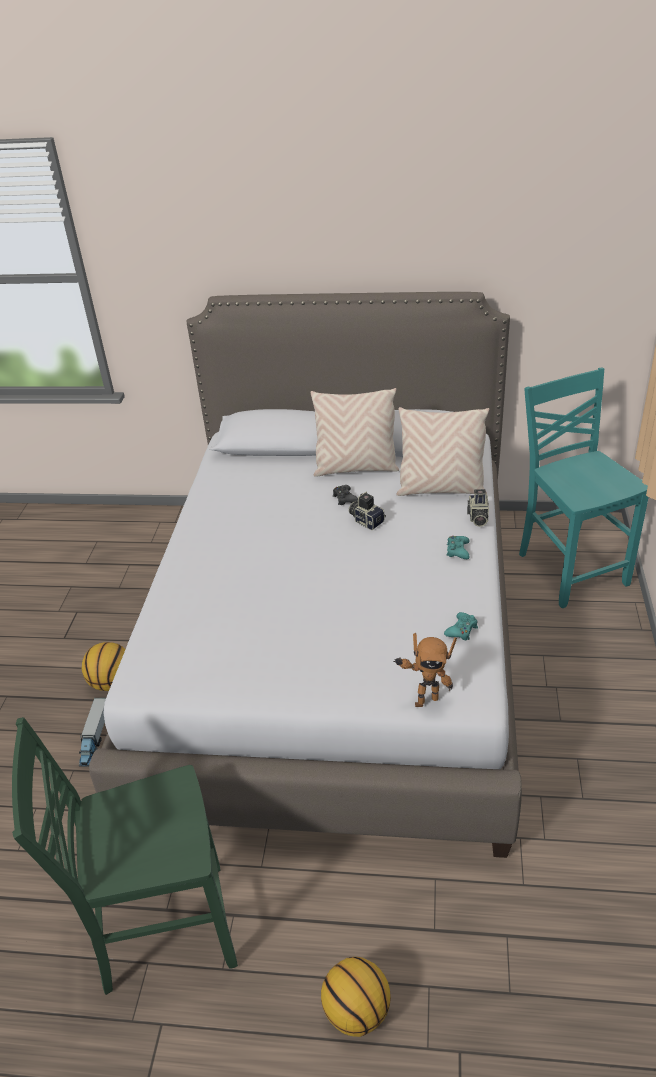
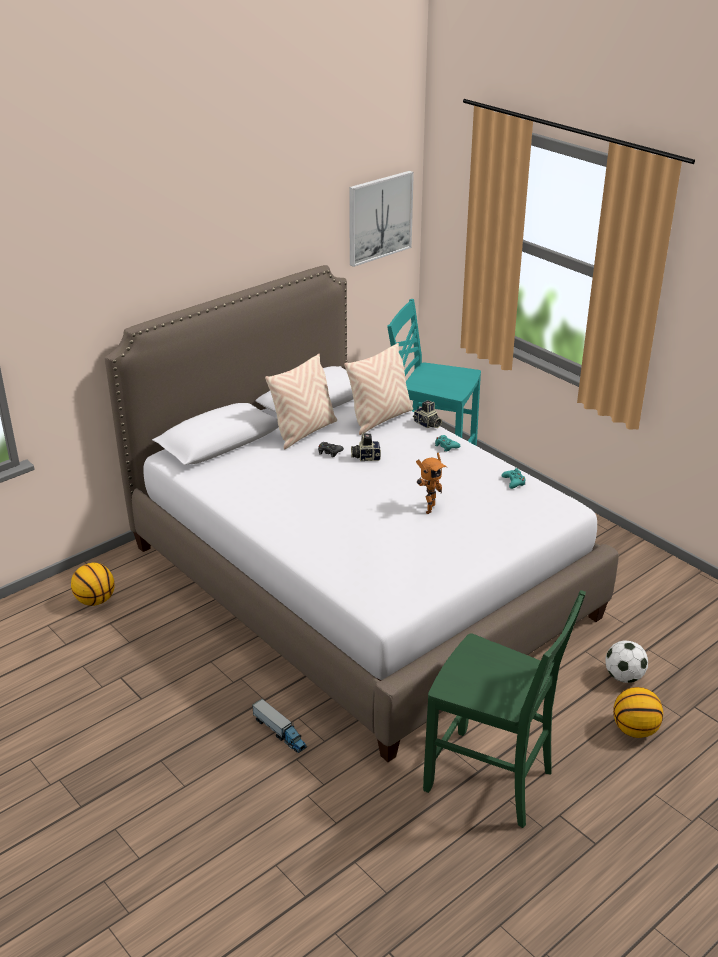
camera: 50 degrees left, 5 degrees down
(112, 682) = (234, 697): basketball -> basketball (95, 600)
(162, 929) = (491, 781): green chair -> green chair turned 90 degrees counterclockwise
(424, 699) = (549, 522): toy robot -> toy robot (427, 508)
(432, 943) = (623, 677): none -> football
(589, 253) = (379, 217): none -> picture

